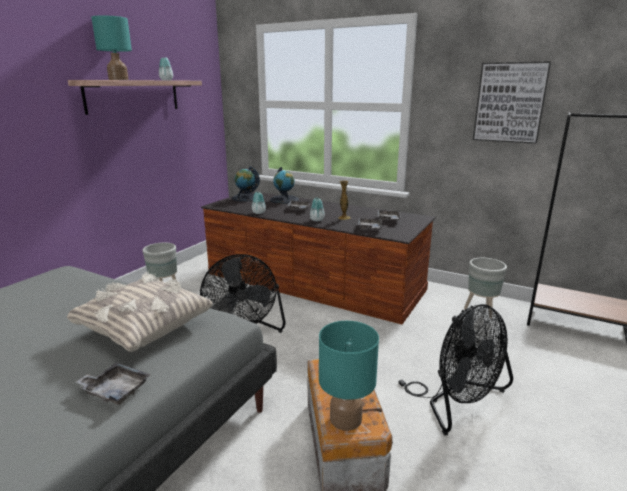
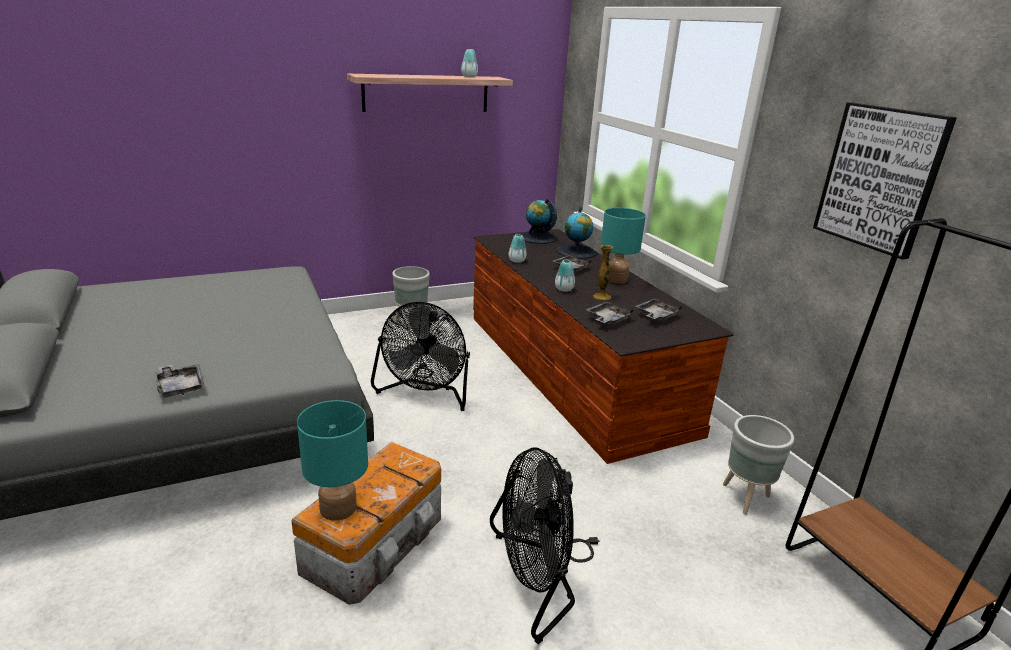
camera: 35 degrees right, 5 degrees up
(118, 79) = (401, 75): turquoise table lamp -> turquoise table lamp (615, 279)
(144, 329) = (263, 346): beige pillow -> none
(455, 401) = (540, 575): black fan -> black fan turned 75 degrees clockwise

